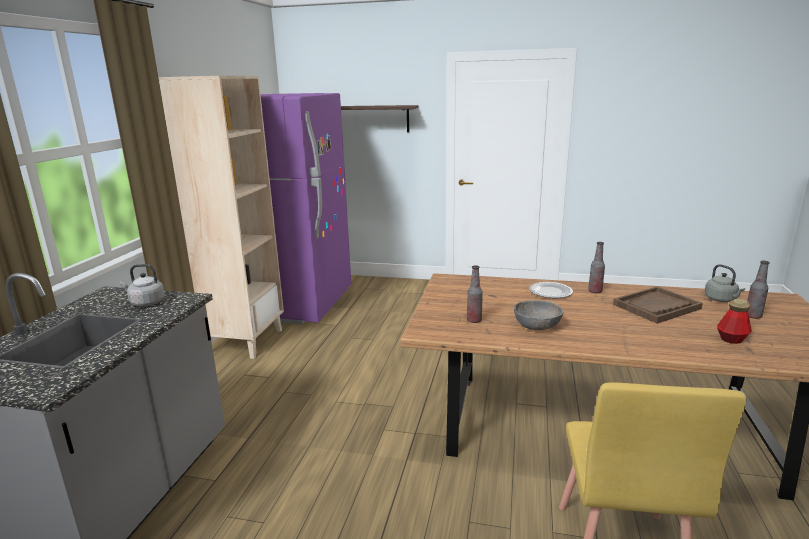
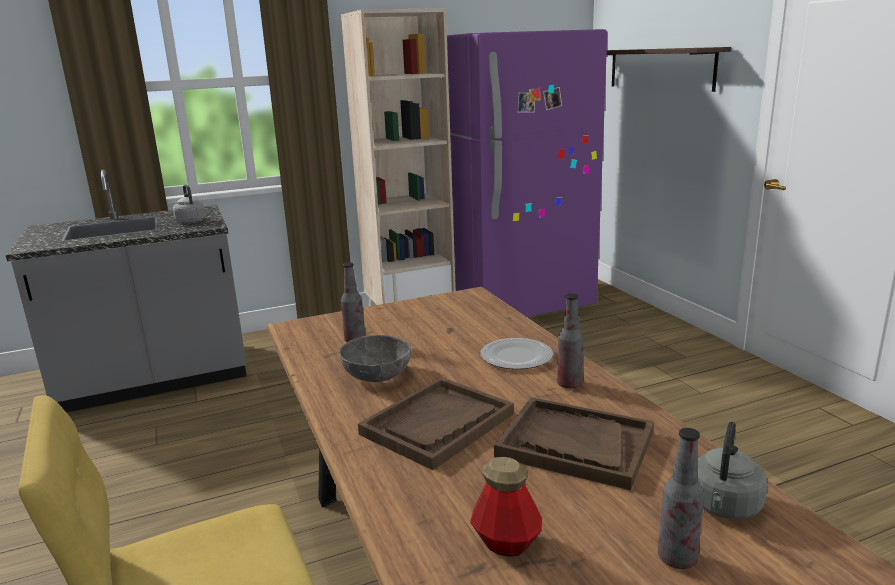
camera: 55 degrees right, 0 degrees up
(613, 326) = (437, 424): none -> brown tray

